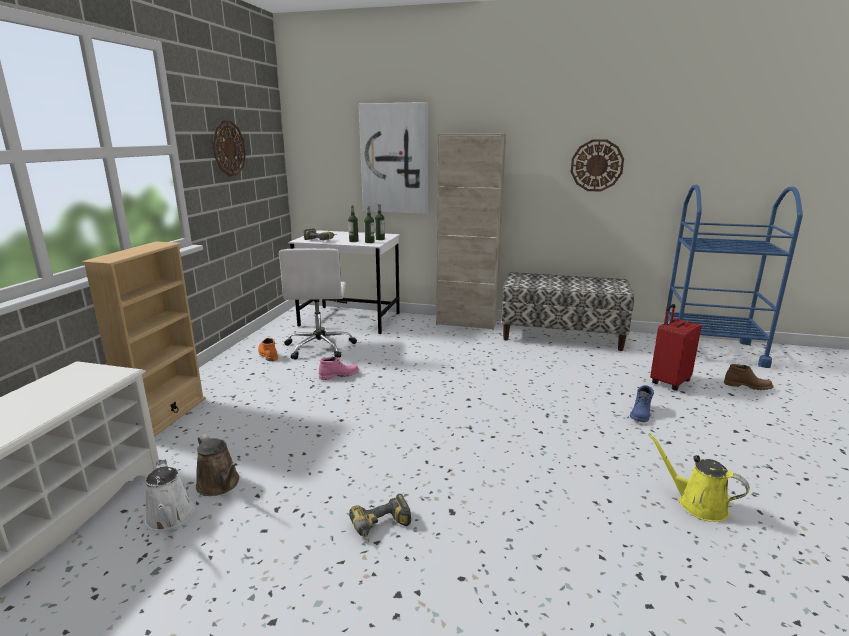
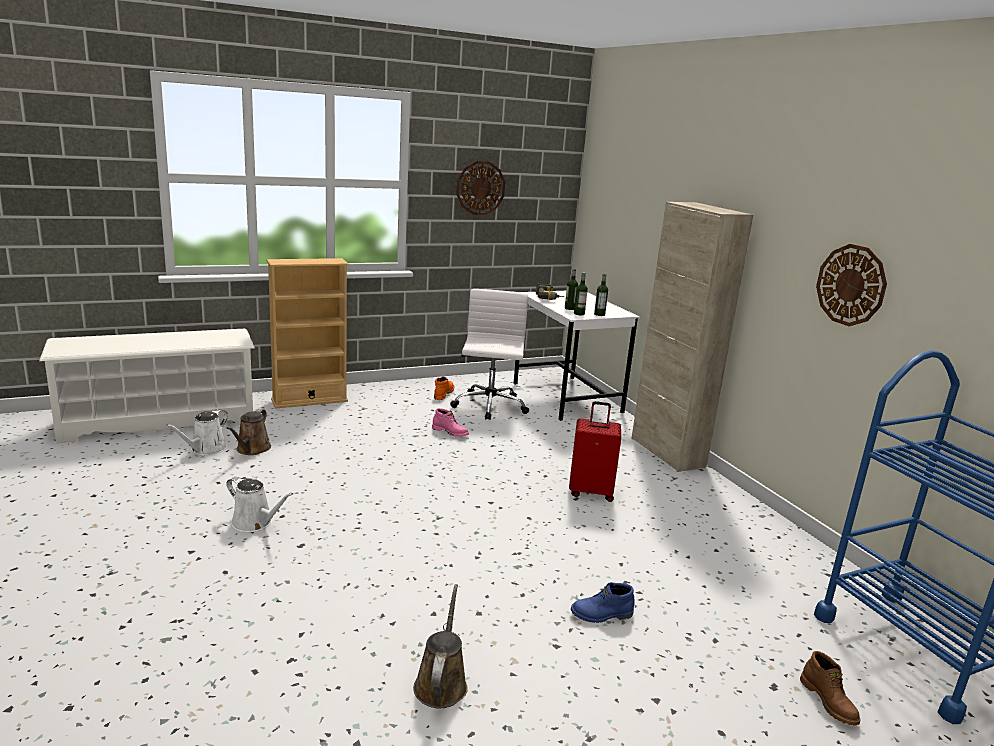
camera: 50 degrees right, 0 degrees up
(320, 347) = (489, 406): white office chair -> white office chair turned 135 degrees clockwise
(382, 528) = (255, 523): power drill -> white watering can
(394, 159) = (653, 225): picture -> none
(562, 336) = (739, 518): bench -> none
(669, 382) = (728, 624): red suitcase -> red suitcase (591, 492)
(697, 504) = (441, 683): yellow watering can -> brown watering can

